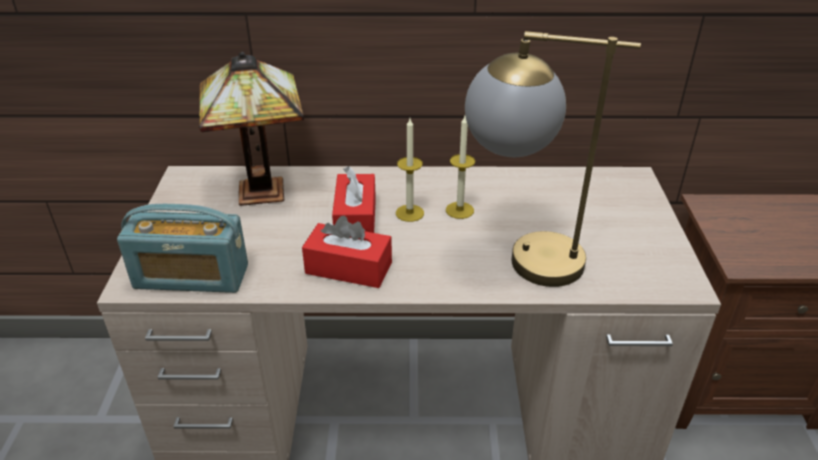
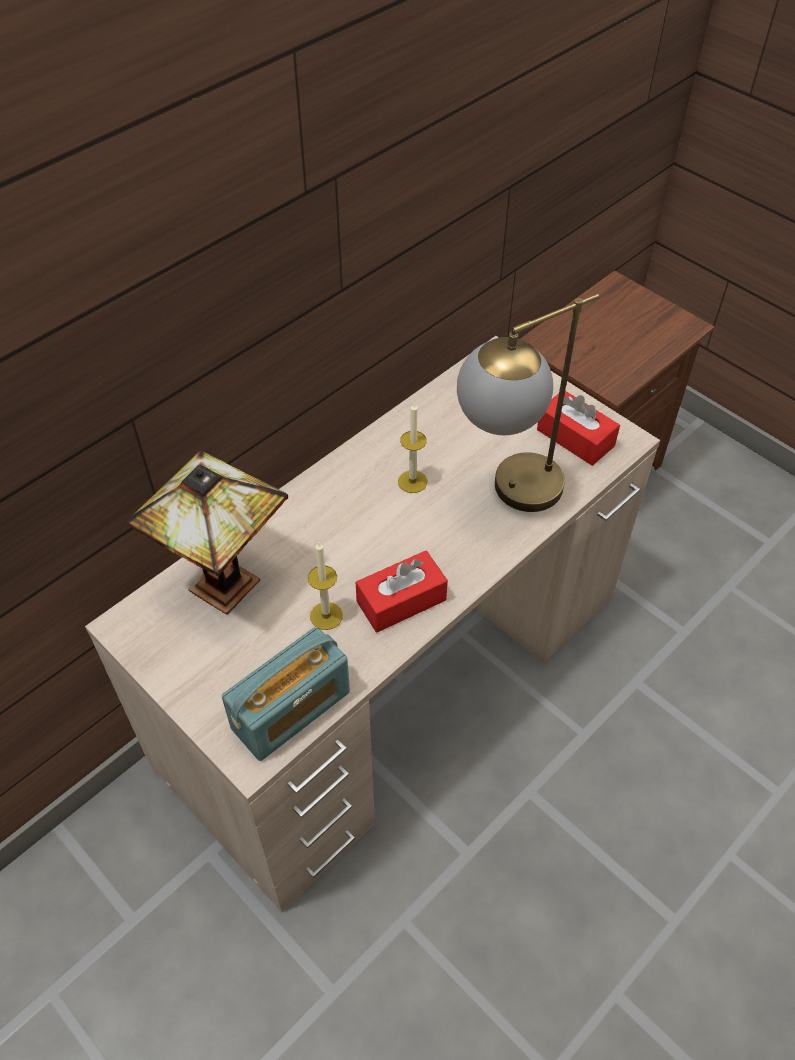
camera: 45 degrees left, 15 degrees up
(355, 219) = (344, 551): red tissue box -> red tissue box (575, 438)
(409, 213) = (378, 513): candle -> candle (326, 616)

